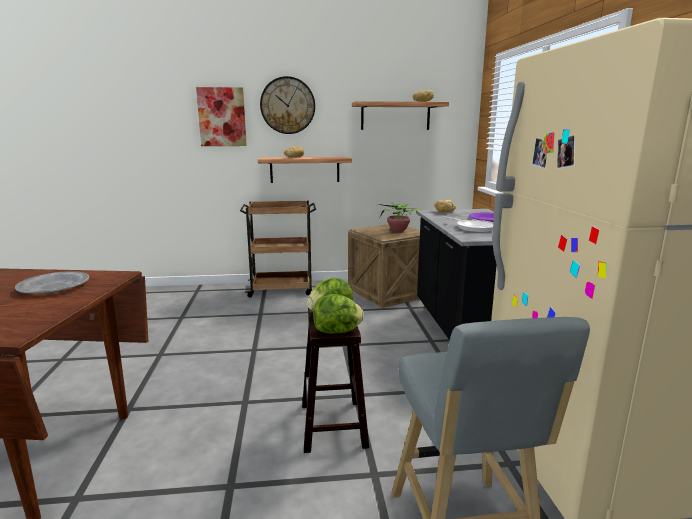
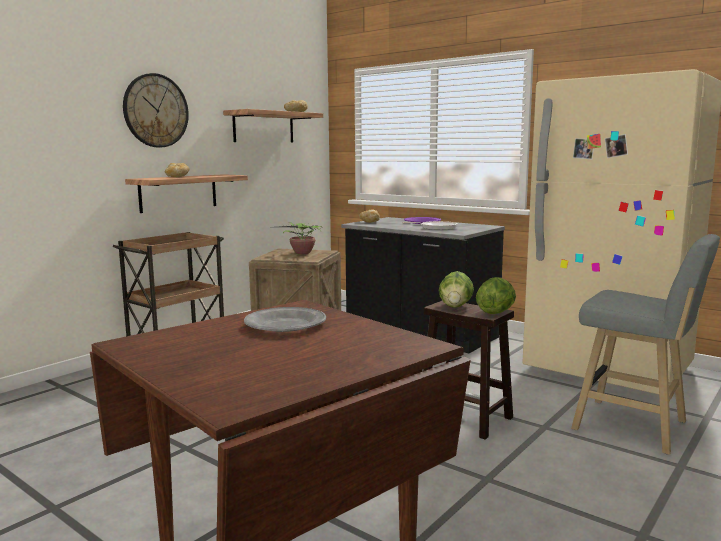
camera: 45 degrees left, 5 degrees down
(222, 117) = (73, 123): picture -> none

